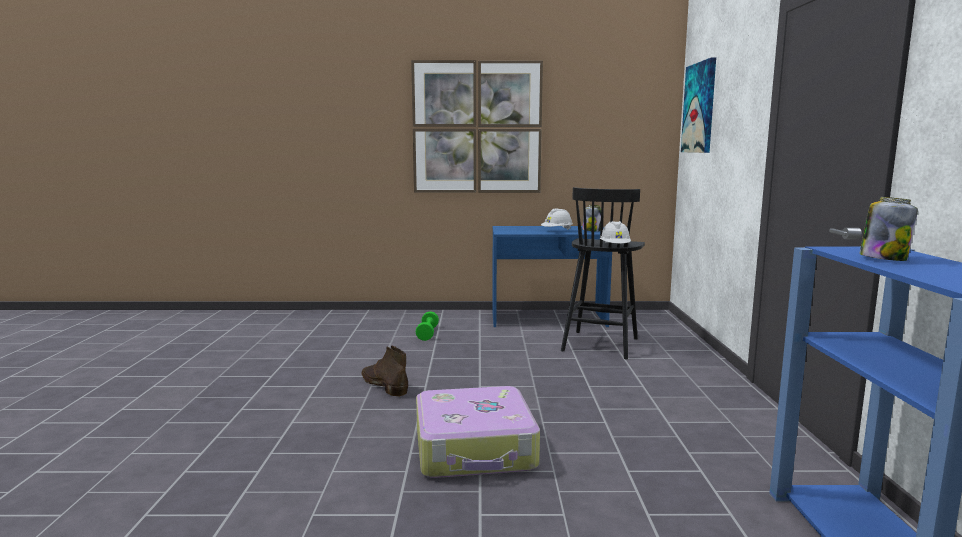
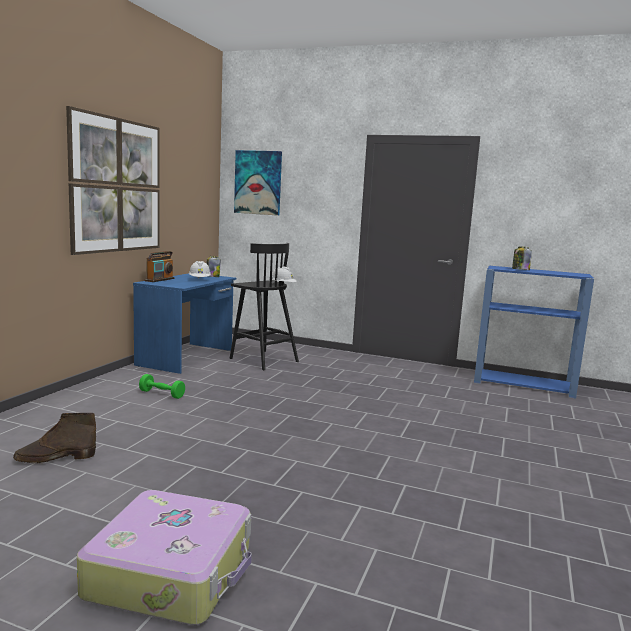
camera: 70 degrees left, 0 degrees up
(383, 385) = (273, 427): brown boot -> brown boot (54, 458)
(475, 449) = (404, 420): suitcase -> suitcase (172, 572)
(525, 226) = (159, 280): none -> radio

